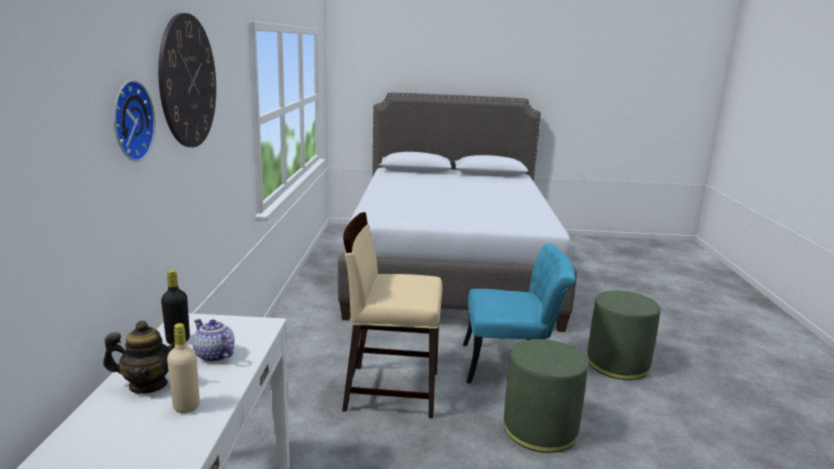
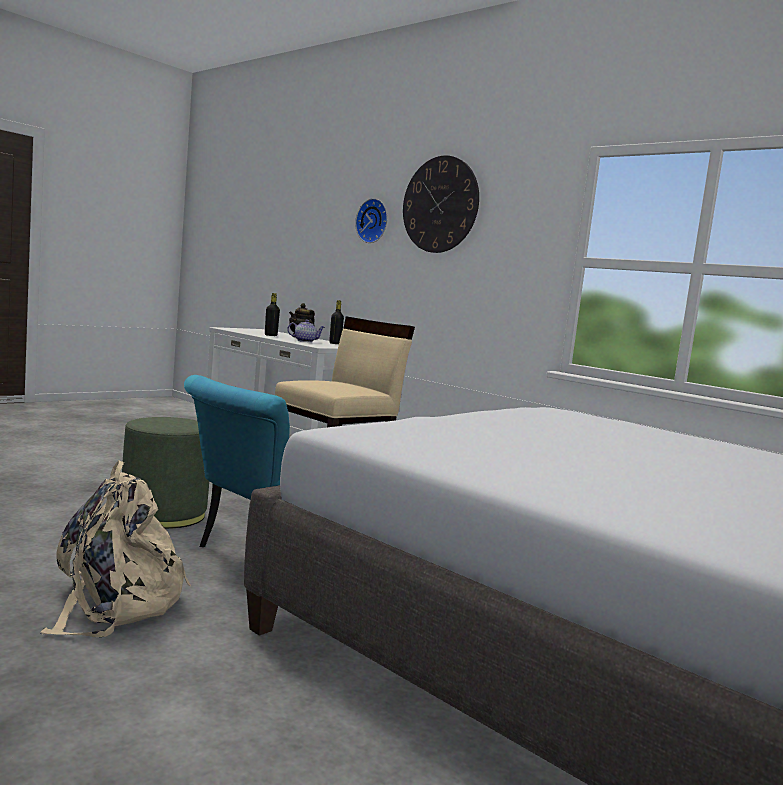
camera: 130 degrees right, 10 degrees down
(186, 406) = (270, 335): beige bottle -> black bottle
(617, 364) = (115, 604): green ottoman -> beige backpack

